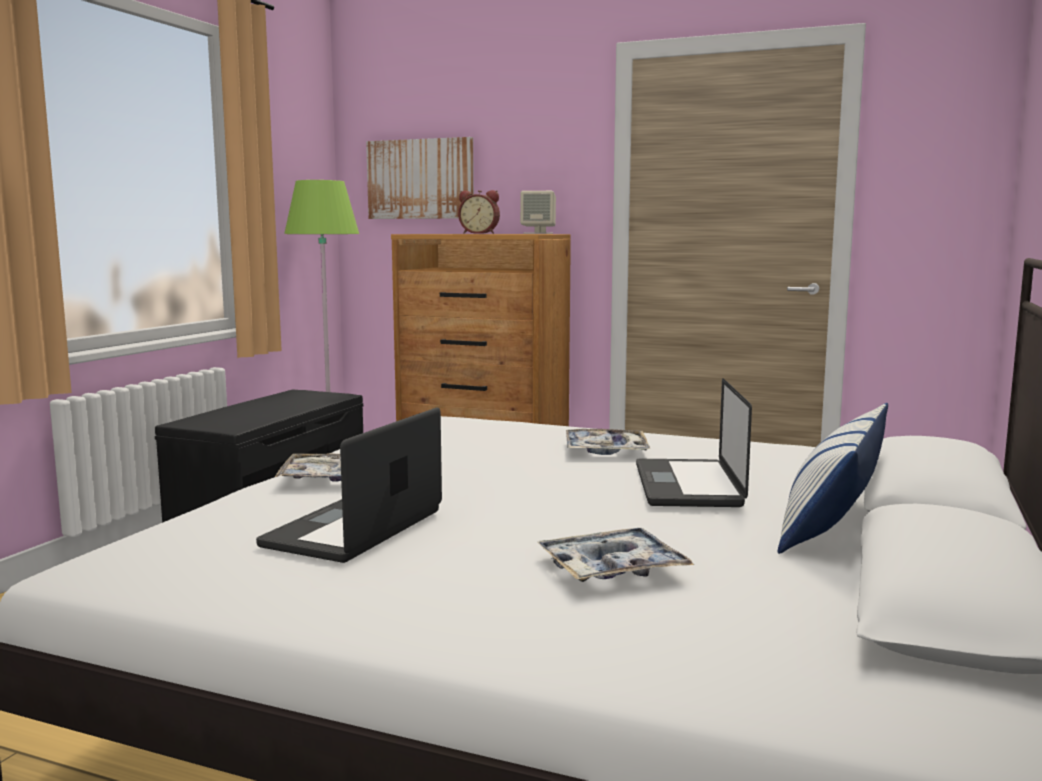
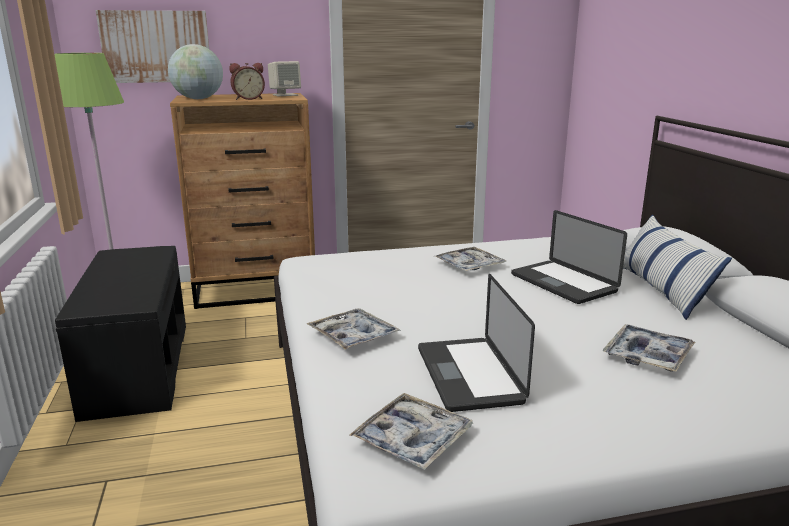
camera: 35 degrees left, 10 degrees up
(178, 555) = (412, 439): none -> tray
(432, 233) = (198, 99): none -> globe

